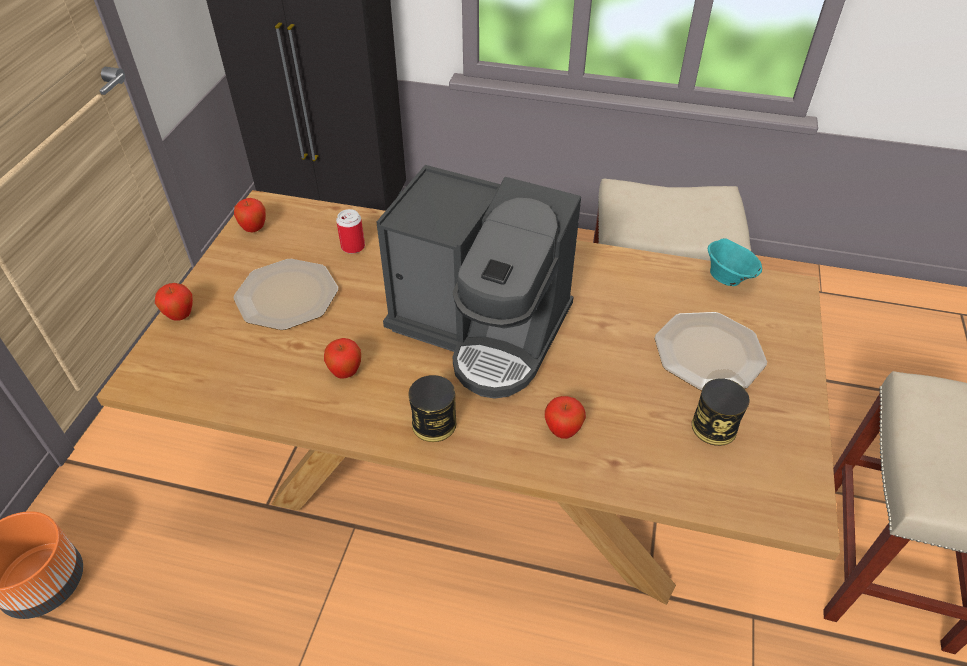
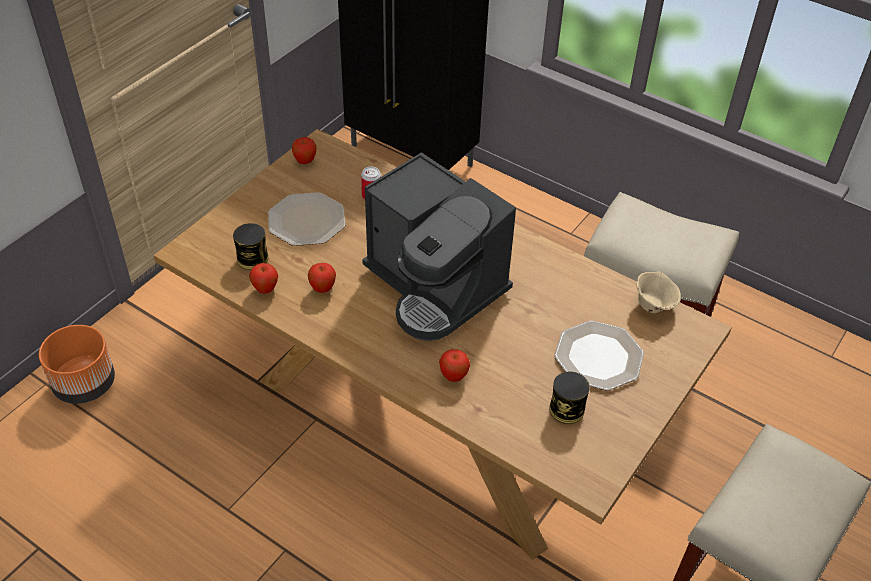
camera: 20 degrees right, 0 degrees up
(180, 316) = (227, 214): apple -> apple (265, 289)
(434, 424) = (366, 343): can -> can (252, 259)
(727, 277) = (653, 305): turquoise bowl -> beige bowl

